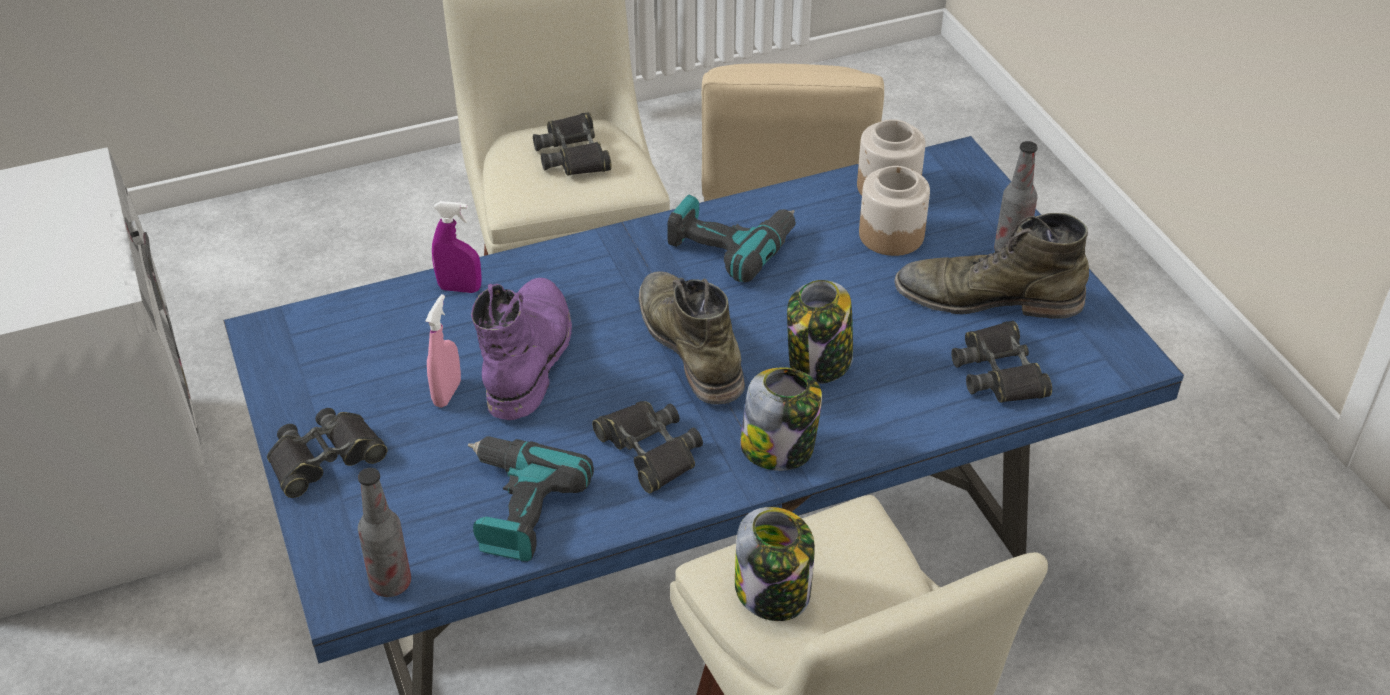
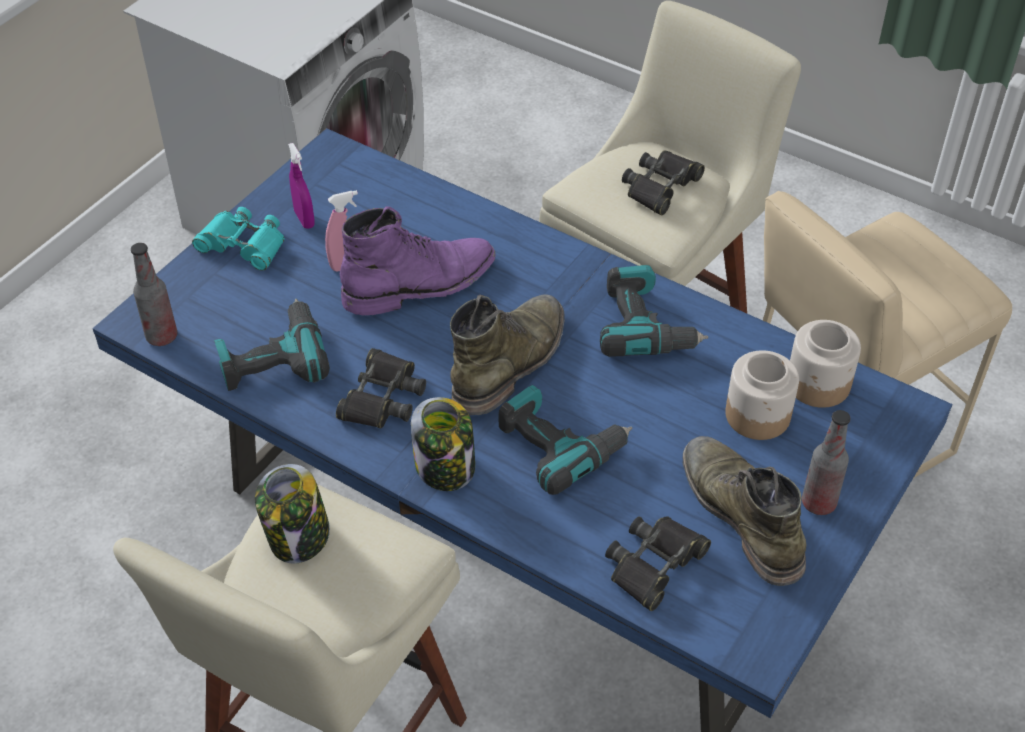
camera: 55 degrees right, 5 degrees up
(325, 458) = (243, 245): black binoculars -> turquoise binoculars
(460, 288) = (456, 213): purple spray bottle -> purple spray bottle (304, 219)
(819, 363) = (560, 445): jar -> power drill

